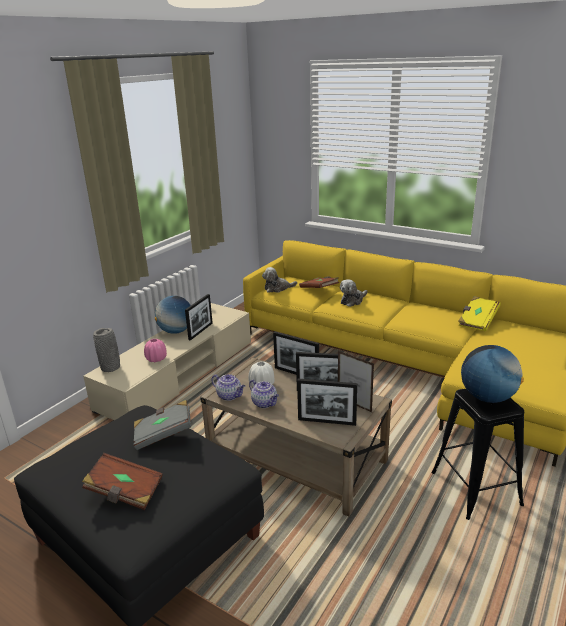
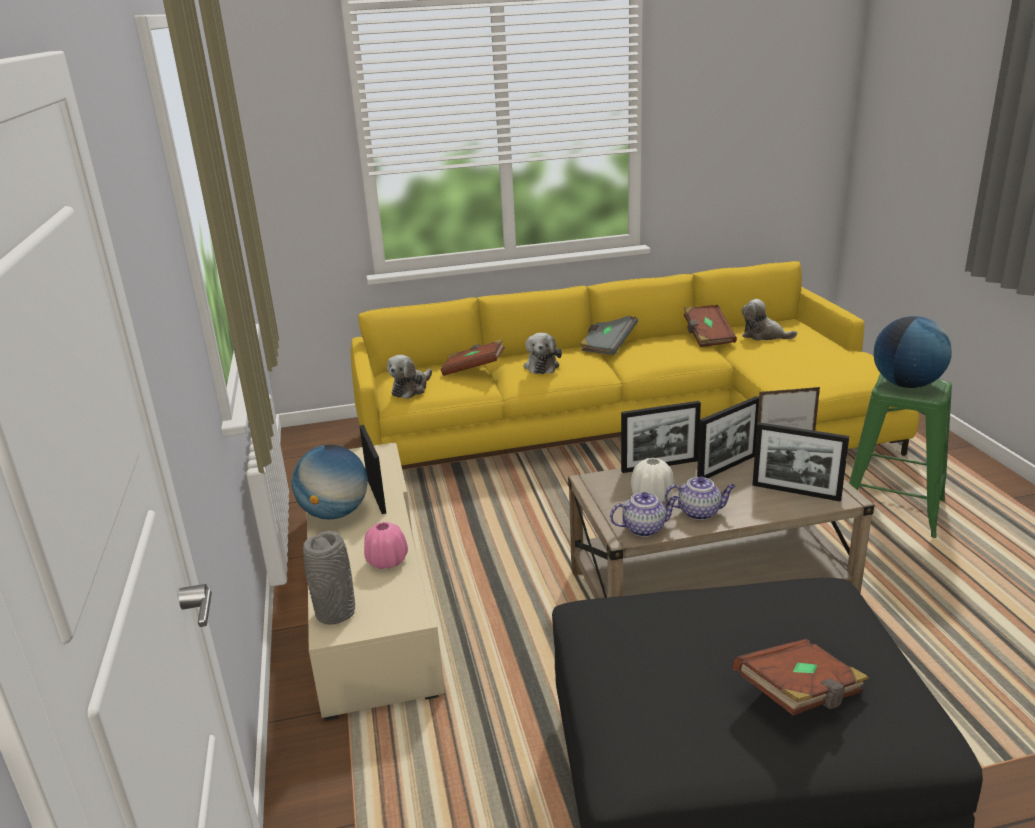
camera: 45 degrees left, 0 degrees up
(163, 434) = (688, 609): grey book -> grey book (608, 345)
(327, 421) = (796, 492): picture frame -> picture frame turned 60 degrees clockwise
(475, 488) = (893, 509): black stool -> green stool
(477, 321) = (707, 337): yellow book -> brown book
(515, 335) = (763, 335): none -> plush toy

